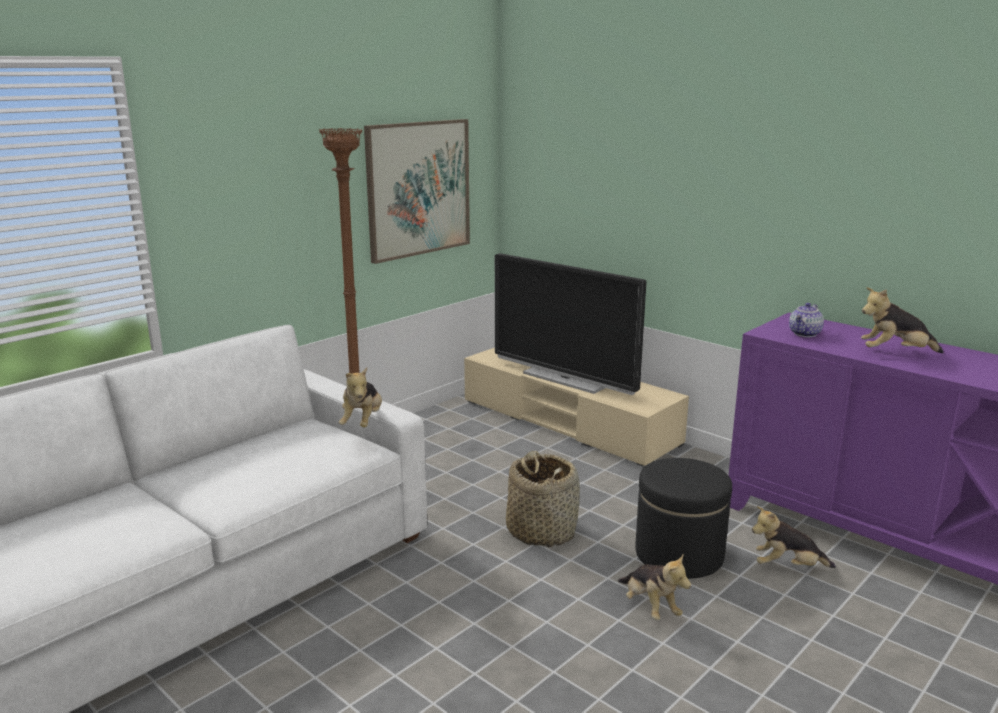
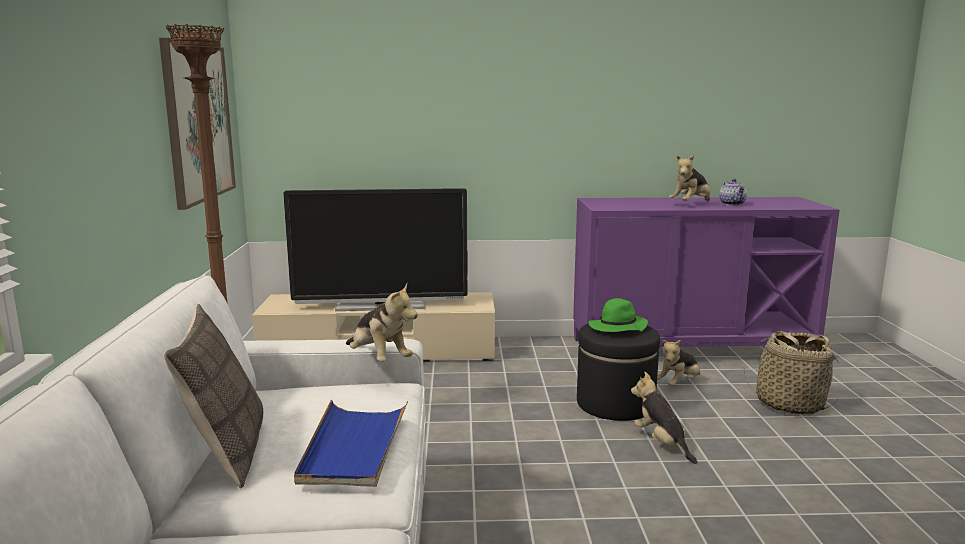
camera: 45 degrees left, 5 degrees down
(218, 451) = (226, 453): none -> pillow
(262, 476) = (354, 447): none -> blue tray
(541, 531) = (505, 431): basket -> basket (789, 404)
(650, 607) = (661, 443): plush toy -> plush toy turned 135 degrees counterclockwise
(685, 472) = (617, 328): none -> green hat
(805, 334) = (623, 205): teapot -> teapot (732, 204)

